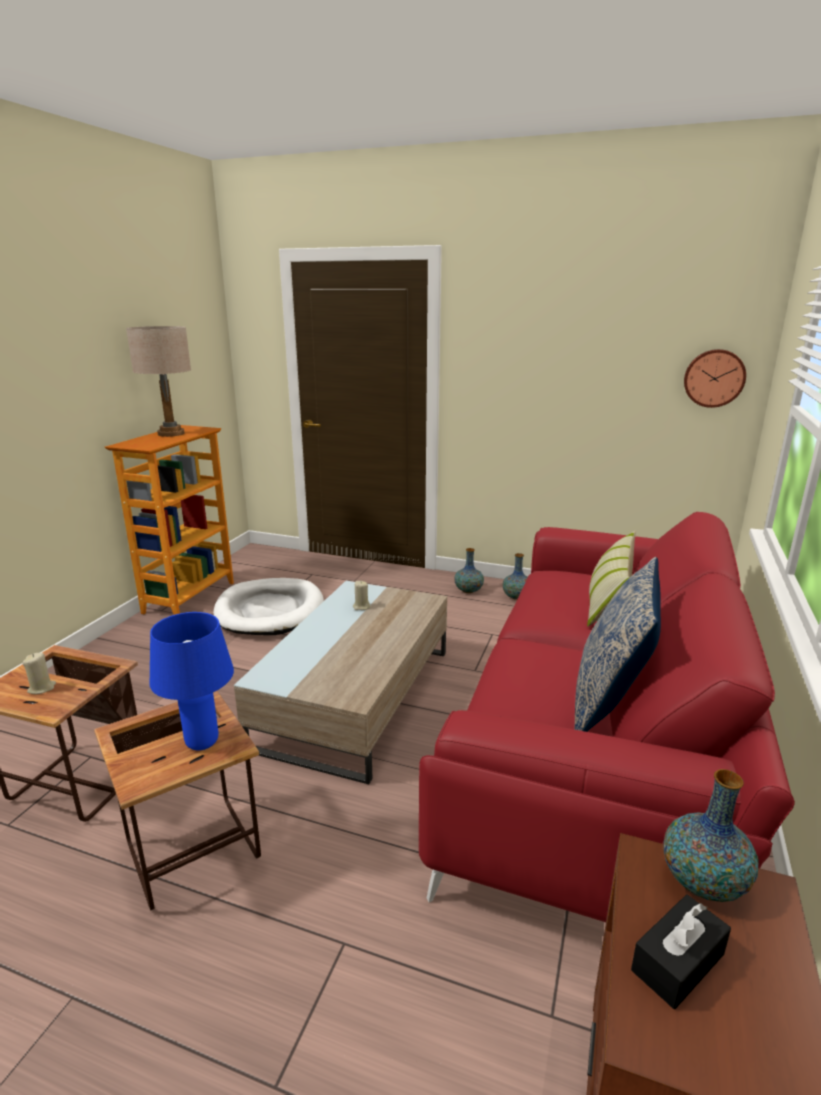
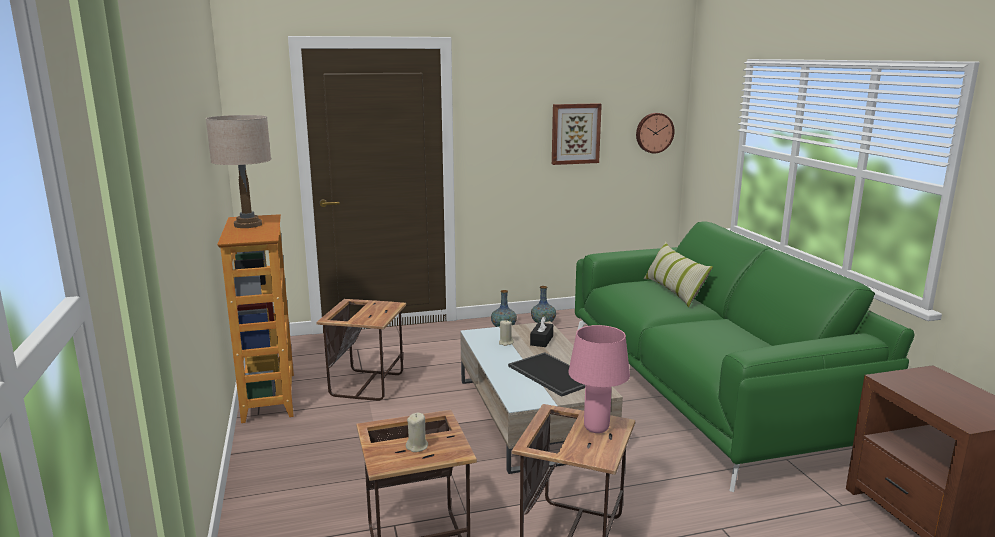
camera: 35 degrees left, 5 degrees down
(202, 741) = (595, 428): blue table lamp -> pink table lamp
(270, 611) = (367, 384): white dog bed -> side table
(341, 657) = (550, 374): none -> tray
(592, 371) = (575, 133): none -> picture
(595, 744) = (705, 389): red sofa -> green sofa
(609, 702) = (759, 337): pillow -> none
(677, 962) = (944, 401): black tissue box -> black tissue box (541, 340)
(703, 882) = (913, 377): vase -> none

